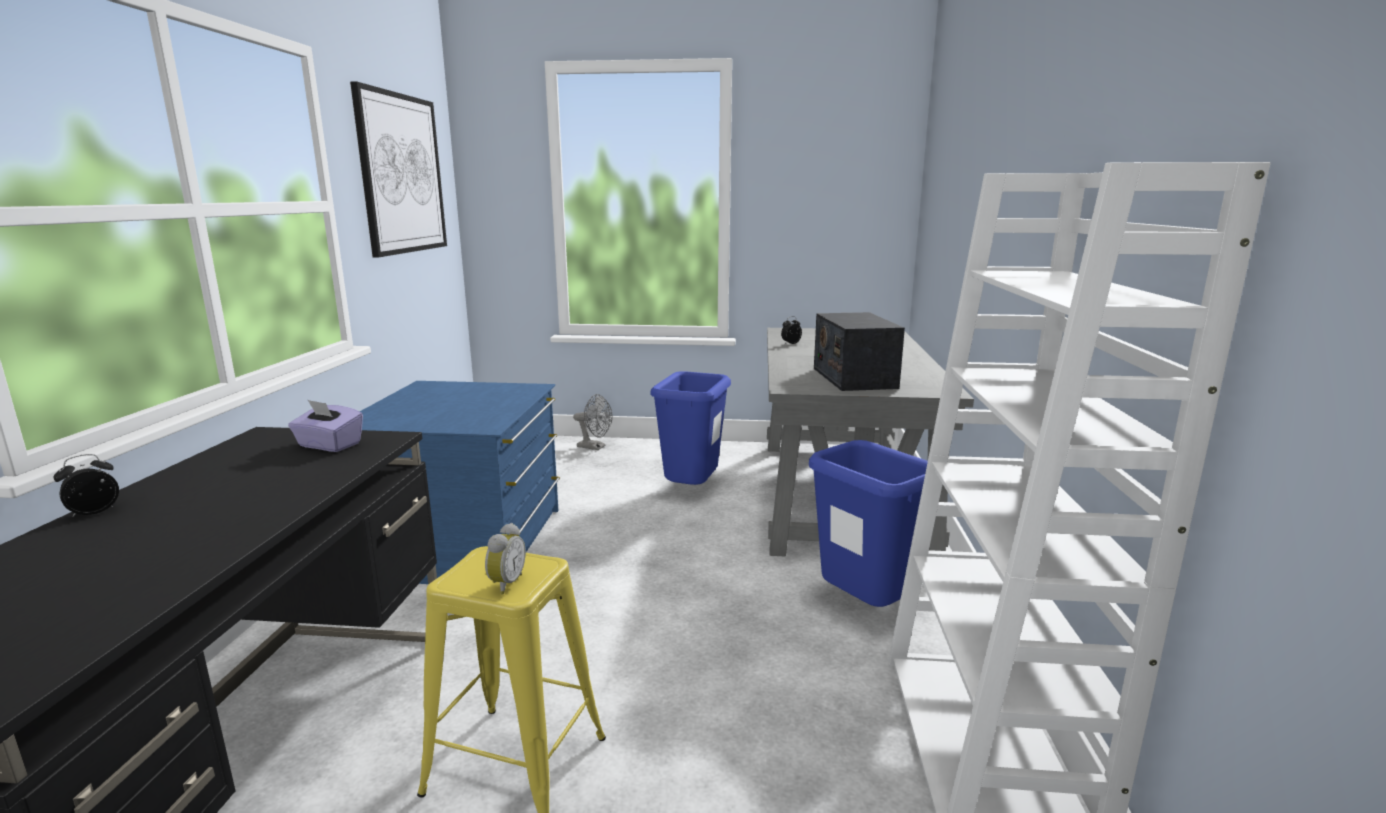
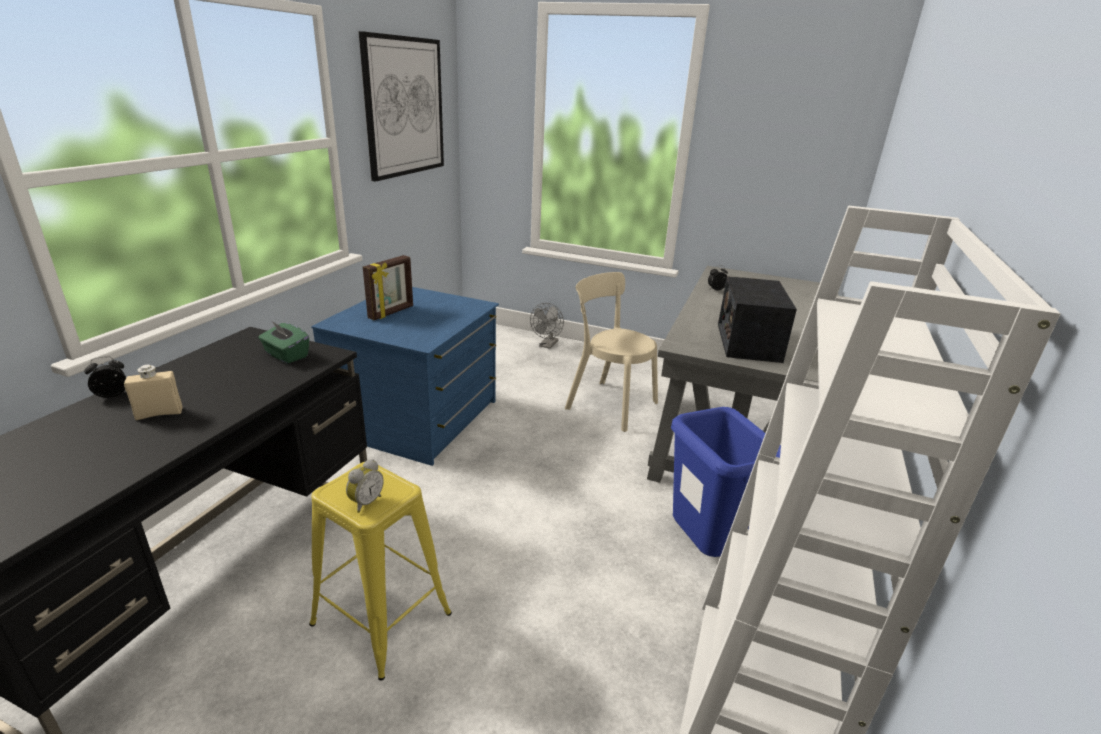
camera: 15 degrees right, 10 degrees up
(183, 520) = (159, 414): none -> beige bottle
(329, 445) = (286, 355): purple tissue box -> green tissue box
(427, 405) = (391, 312): none -> picture frame
(595, 447) = (547, 345): grey fan -> grey fan turned 75 degrees clockwise
(691, 492) = (607, 404): blue trash can -> beige chair

